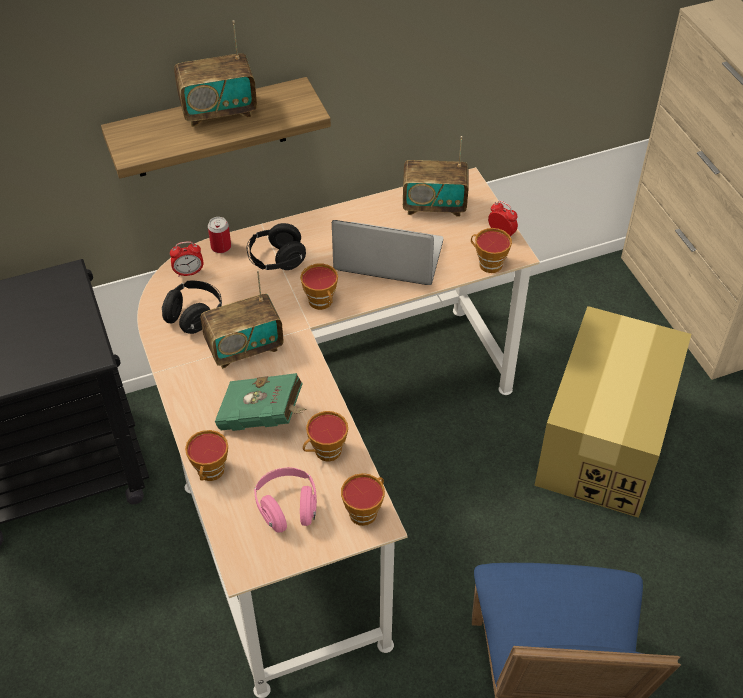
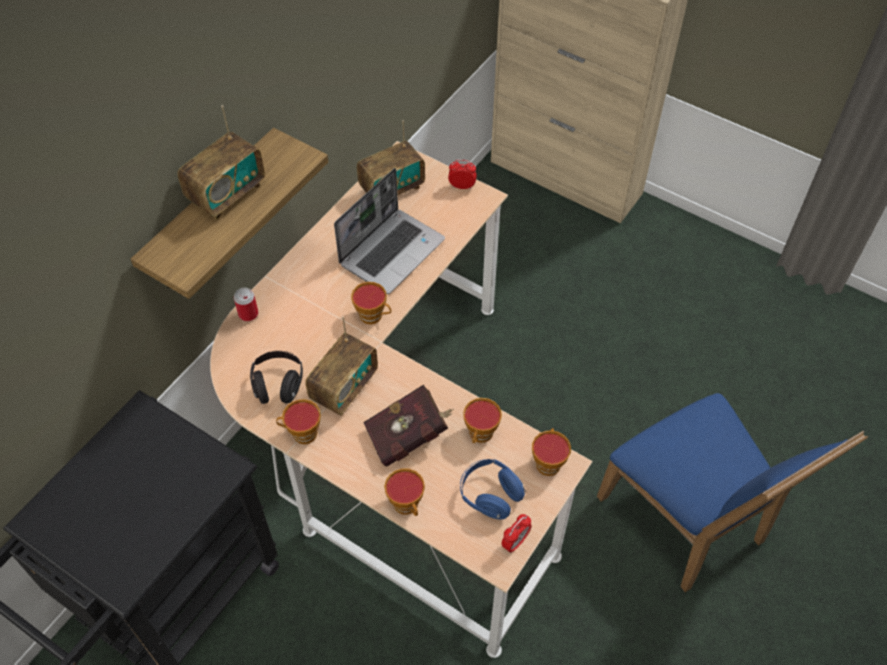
camera: 35 degrees left, 5 degrees up
(189, 272) = (240, 351): alarm clock -> alarm clock (515, 542)
(264, 417) = (410, 435): green book -> red book
(276, 260) = (305, 300): black headphones -> none
(287, 508) = (490, 495): pink headphones -> blue headphones
(387, 257) = (392, 251): laptop -> laptop turned 150 degrees clockwise
(487, 263) = (472, 216): cup -> cup (301, 434)
(604, 440) = (584, 309): cardboard box -> none

